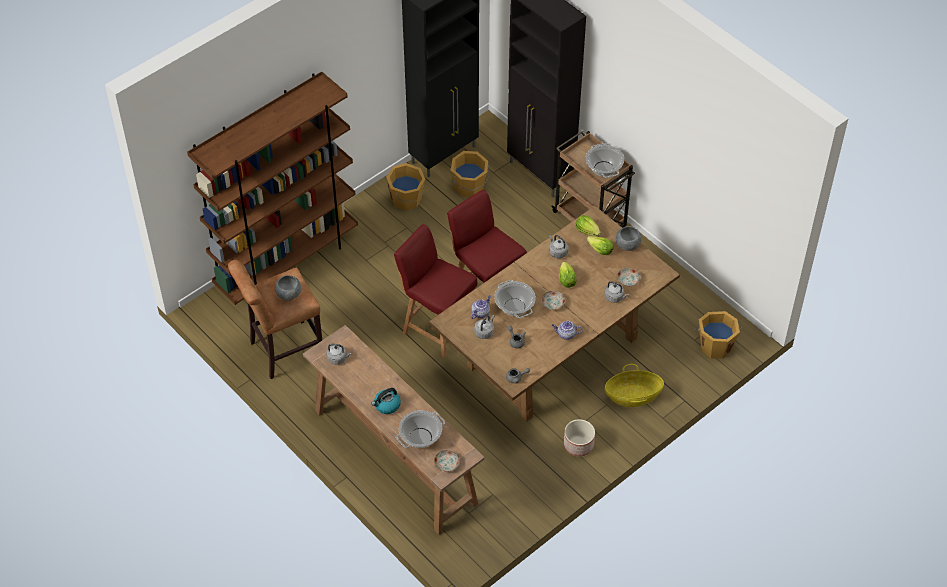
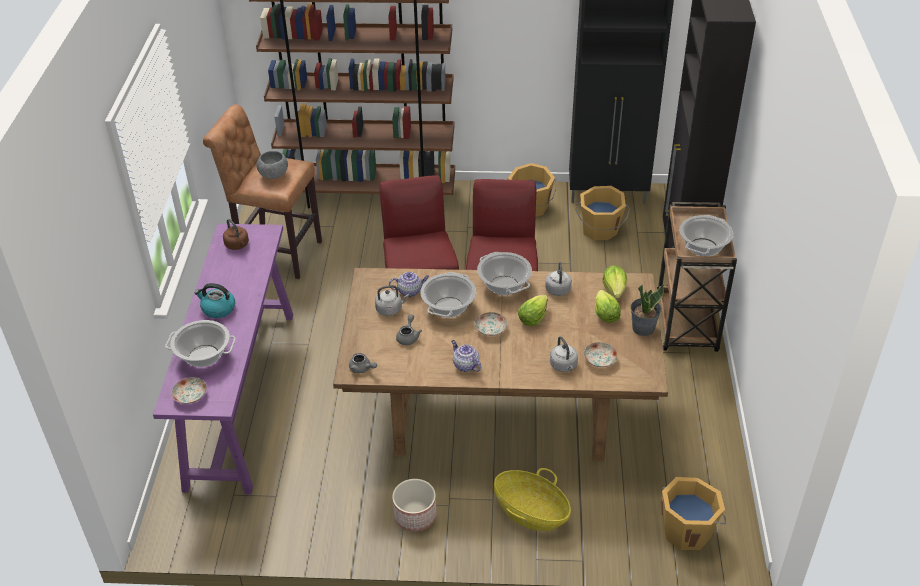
camera: 45 degrees right, 10 degrees down
(338, 358) = (237, 245): grey kettle -> brown kettle
(394, 456) = (242, 395): brown console table -> purple console table
(527, 271) = (504, 286): none -> cooking pot
(628, 245) = (643, 328): grey bowl -> potted plant

